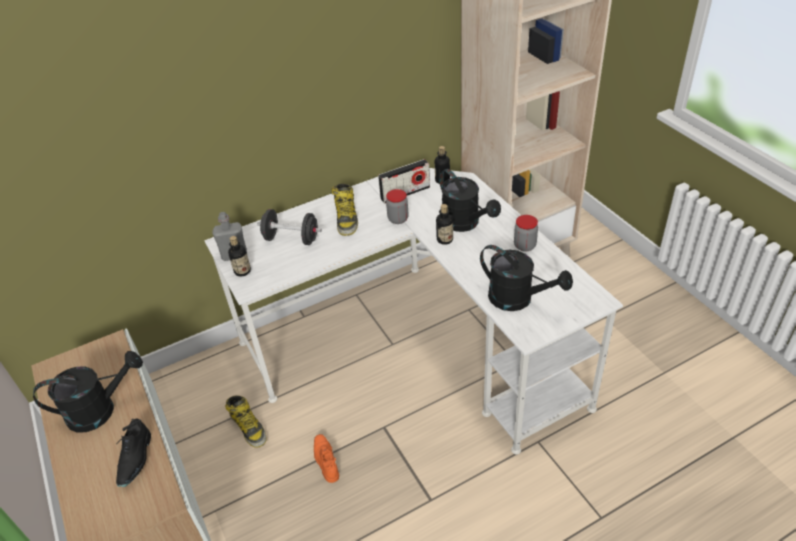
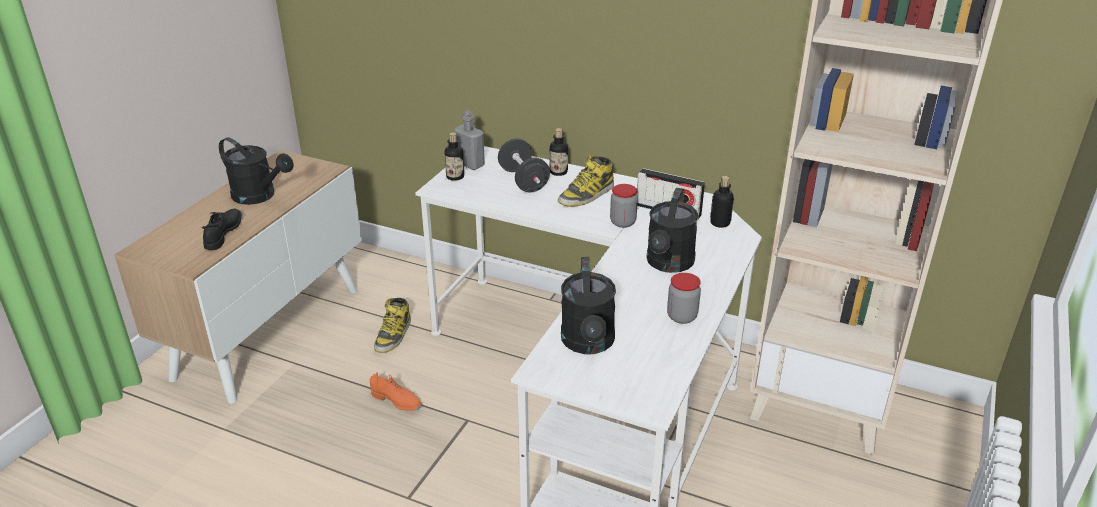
camera: 50 degrees right, 10 degrees down
(135, 459) = (223, 234): black shoe -> black shoe turned 135 degrees clockwise
(326, 460) = (397, 401): orange shoe -> orange shoe turned 90 degrees clockwise
(444, 239) = (626, 261): bottle -> bottle (558, 172)

